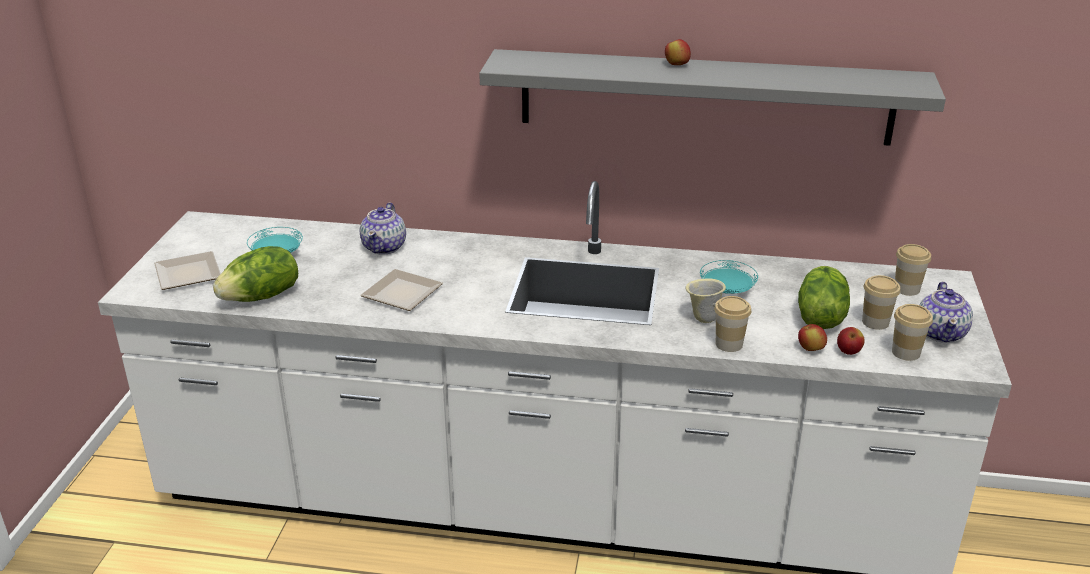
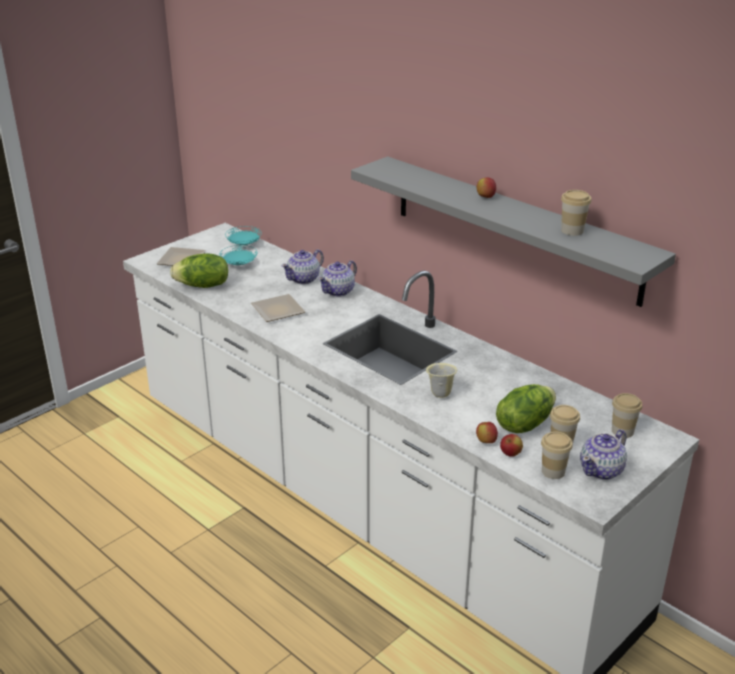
camera: 35 degrees right, 0 degrees up
(445, 247) = (338, 291): none -> teapot
(727, 290) = (483, 382): turquoise plate -> turquoise plate (244, 244)
(729, 344) = (434, 416): cup -> cup (572, 231)

